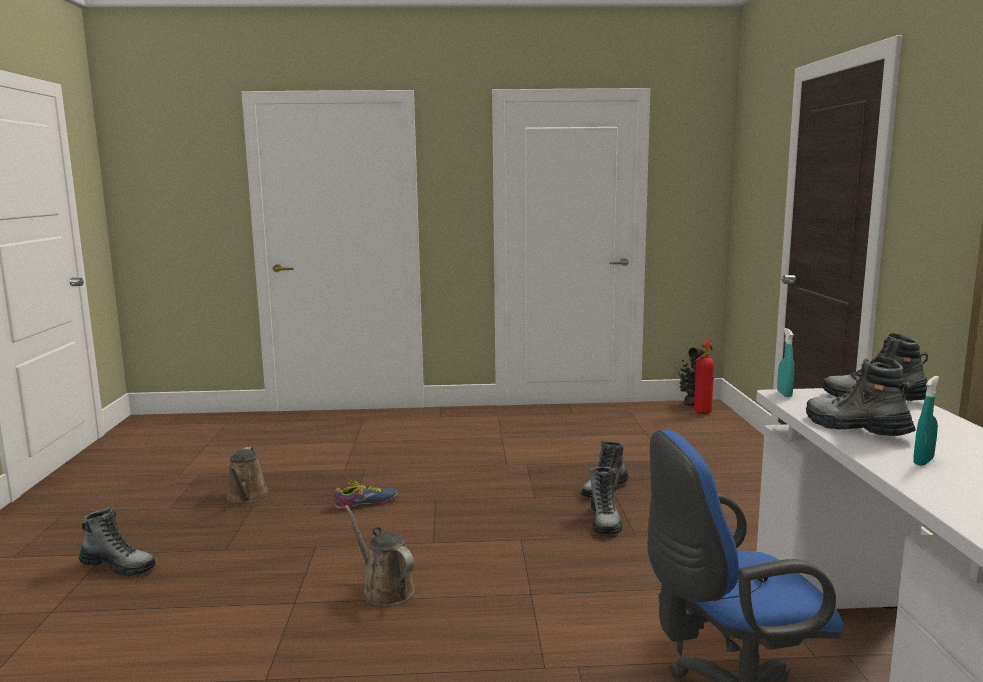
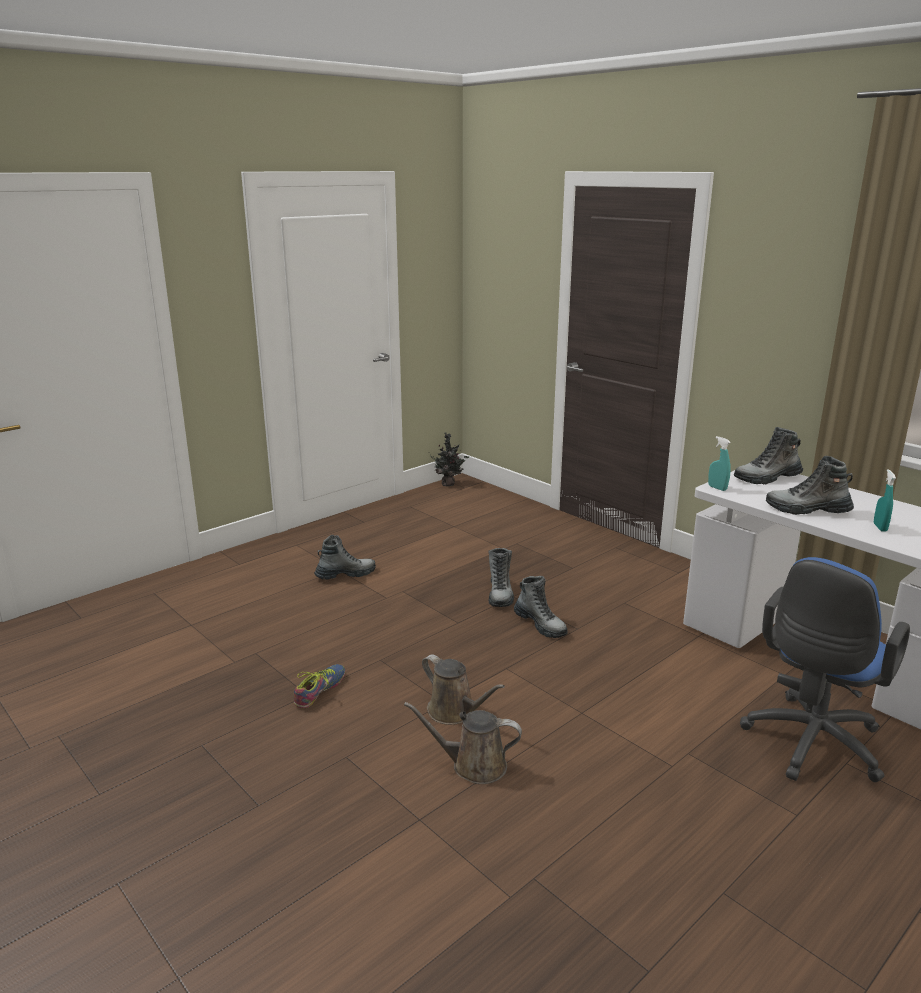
camera: 40 degrees left, 10 degrees up
(119, 566) = (165, 887): boot -> boot (345, 574)
(246, 496) = (175, 738): brown watering can -> brown watering can (455, 712)
(699, 414) = (467, 493): fire extinguisher -> none

